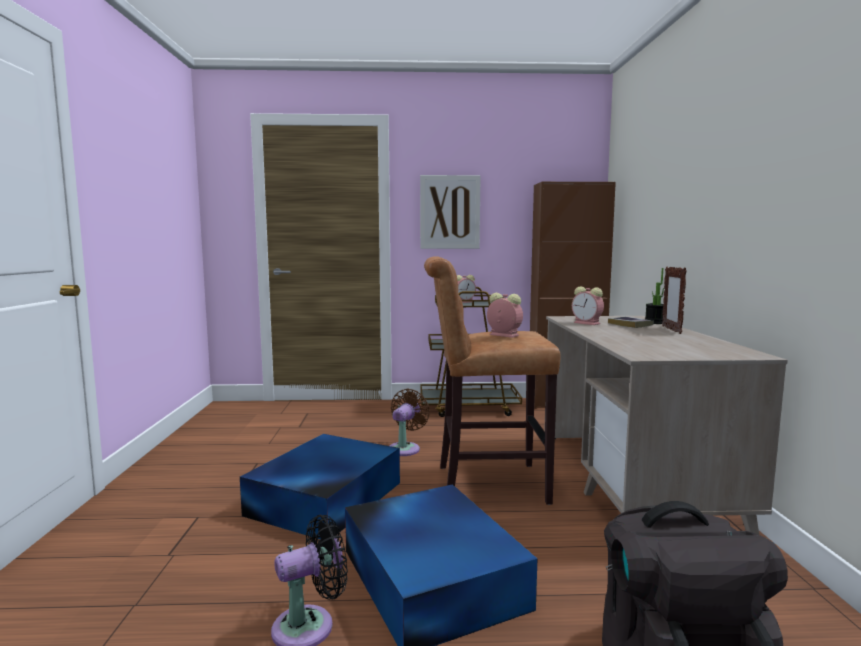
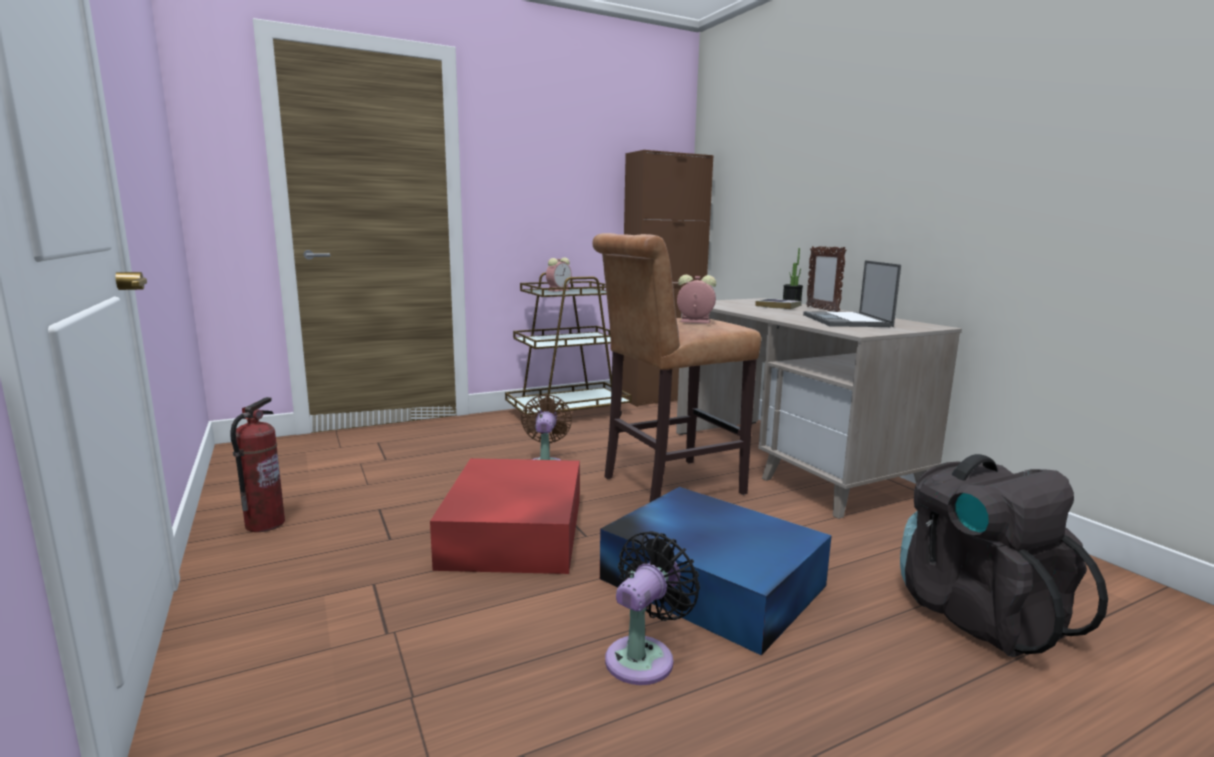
camera: 25 degrees left, 5 degrees up
(182, 461) = (265, 524): none -> fire extinguisher
(324, 499) = (513, 532): blue storage box -> red storage box
(450, 212) = (533, 181): picture -> none
(588, 323) = (738, 307): alarm clock -> none
(664, 343) = (847, 321): none -> laptop

